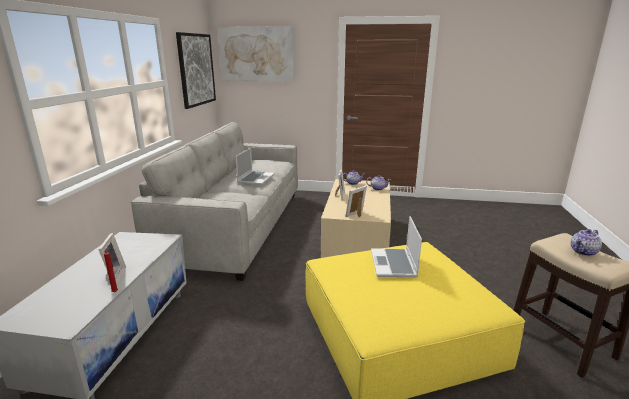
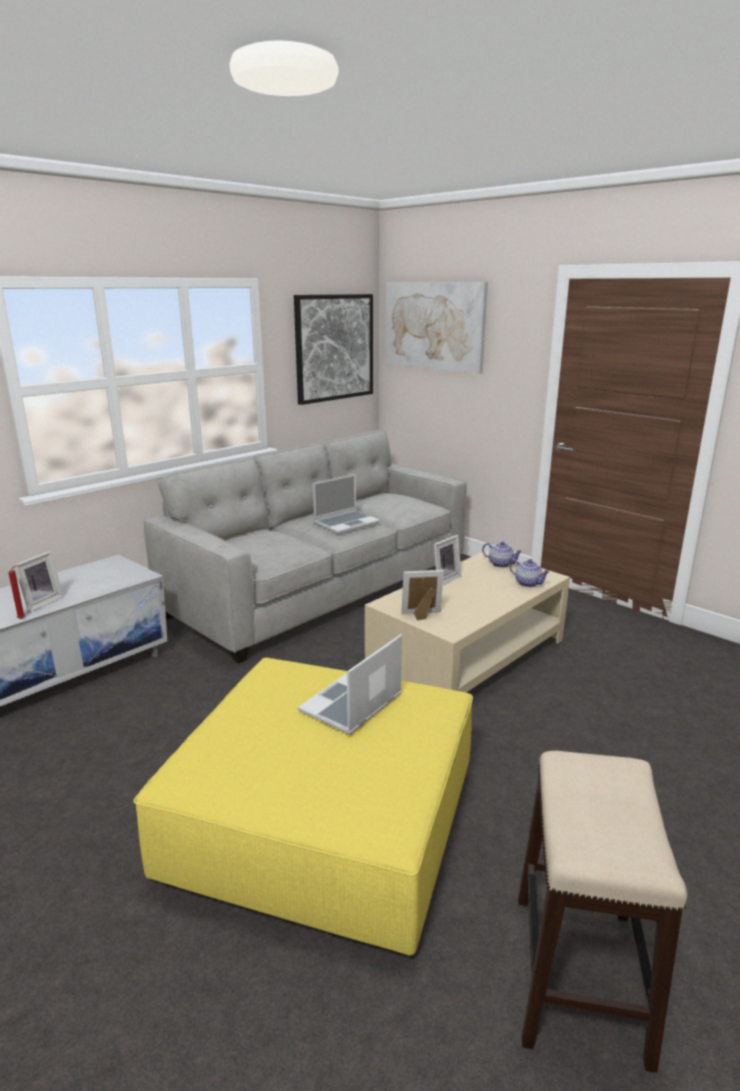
camera: 35 degrees right, 0 degrees up
(584, 252) = (602, 805): teapot -> none

